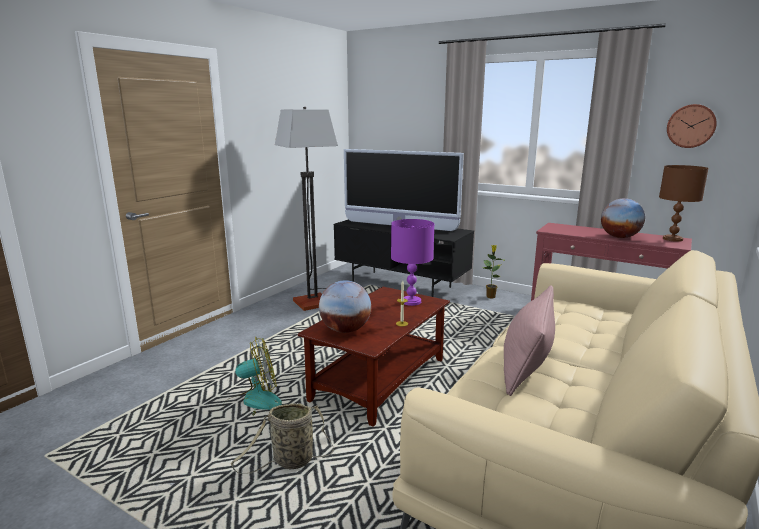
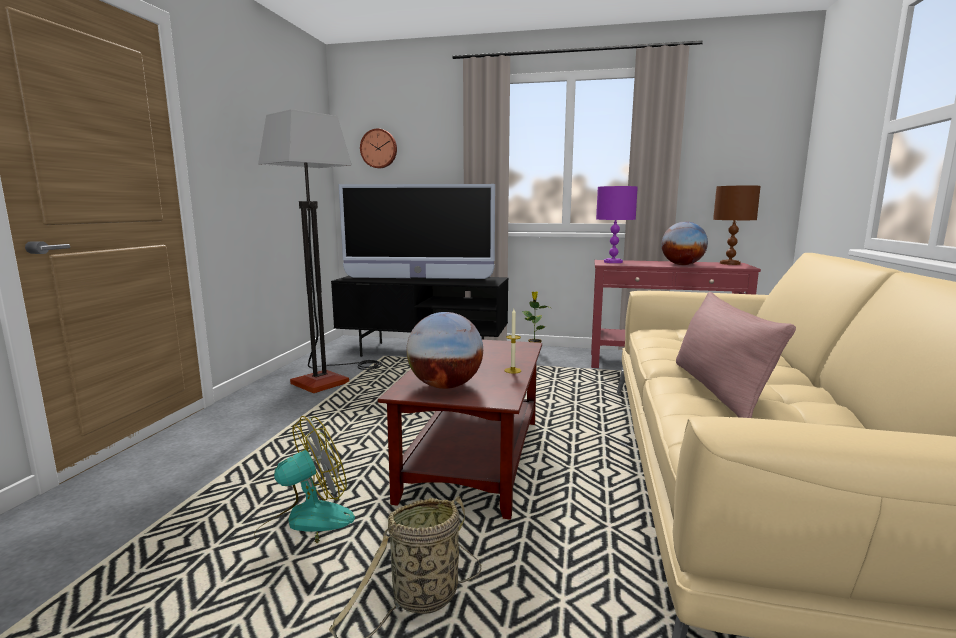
camera: 20 degrees left, 5 degrees down
(411, 302) = (498, 348): purple table lamp -> purple table lamp (613, 262)
(691, 126) = (729, 148): wall clock -> wall clock (379, 148)

